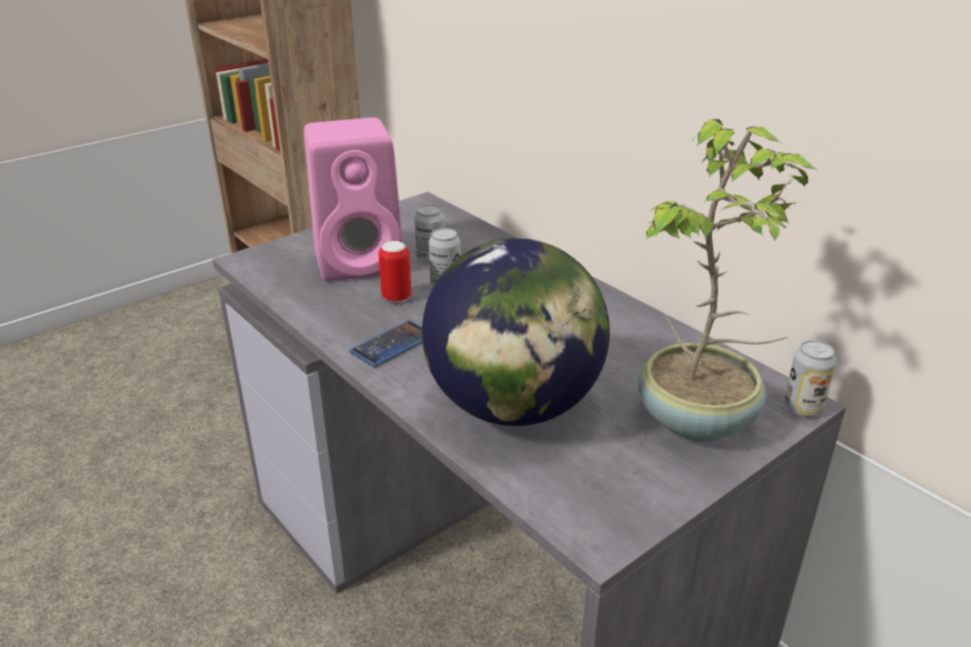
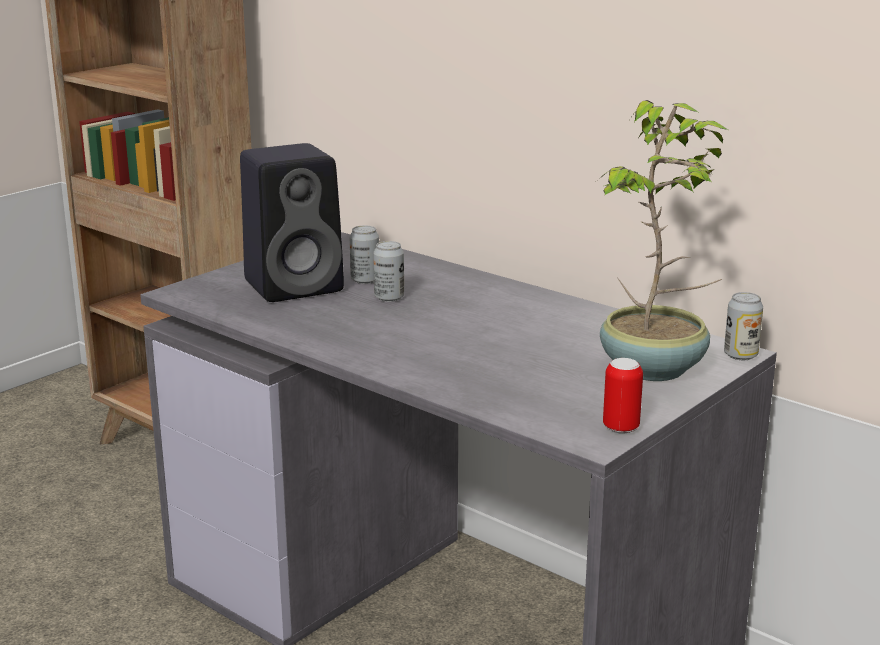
camera: 10 degrees left, 10 degrees down
(362, 260) = (296, 285): pink speaker -> black speaker
(392, 344) = (359, 341): phone -> none
(396, 297) = (346, 309): can -> can (621, 428)
(513, 406) = (490, 372): globe -> none

